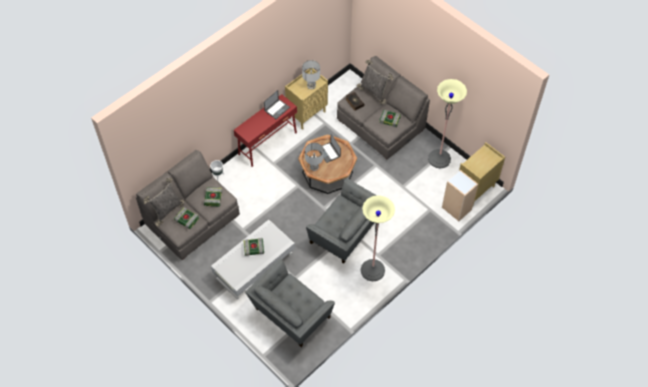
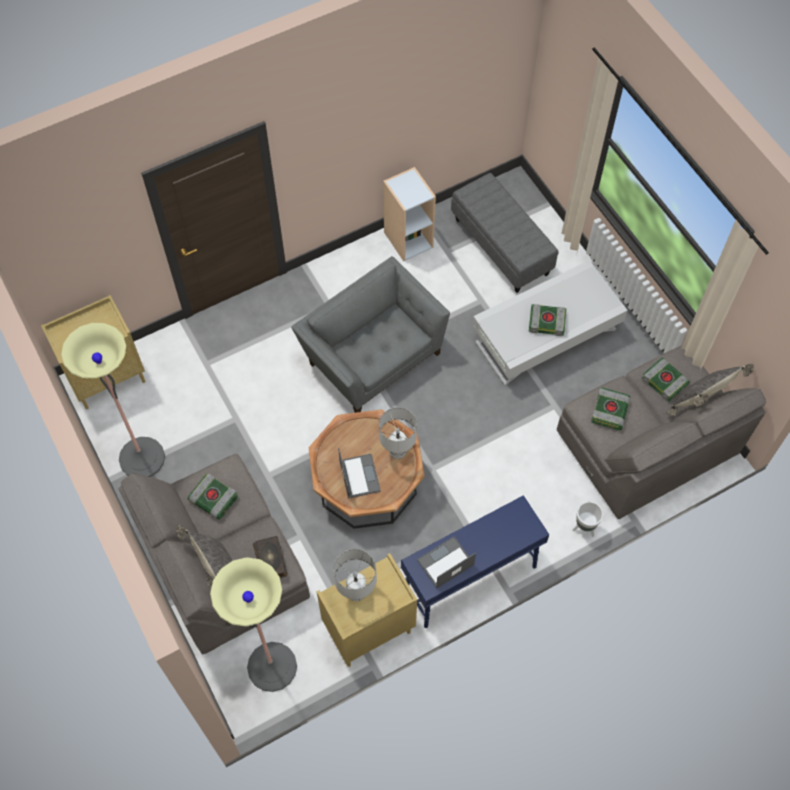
camera: 165 degrees left, 5 degrees up
(268, 144) = (469, 578): red console table -> blue console table
(290, 314) = (502, 247): grey armchair -> grey ottoman
(372, 270) = (347, 284): floor lamp -> floor lamp (272, 667)
(456, 209) = (159, 353): bookcase -> bookcase (408, 239)

